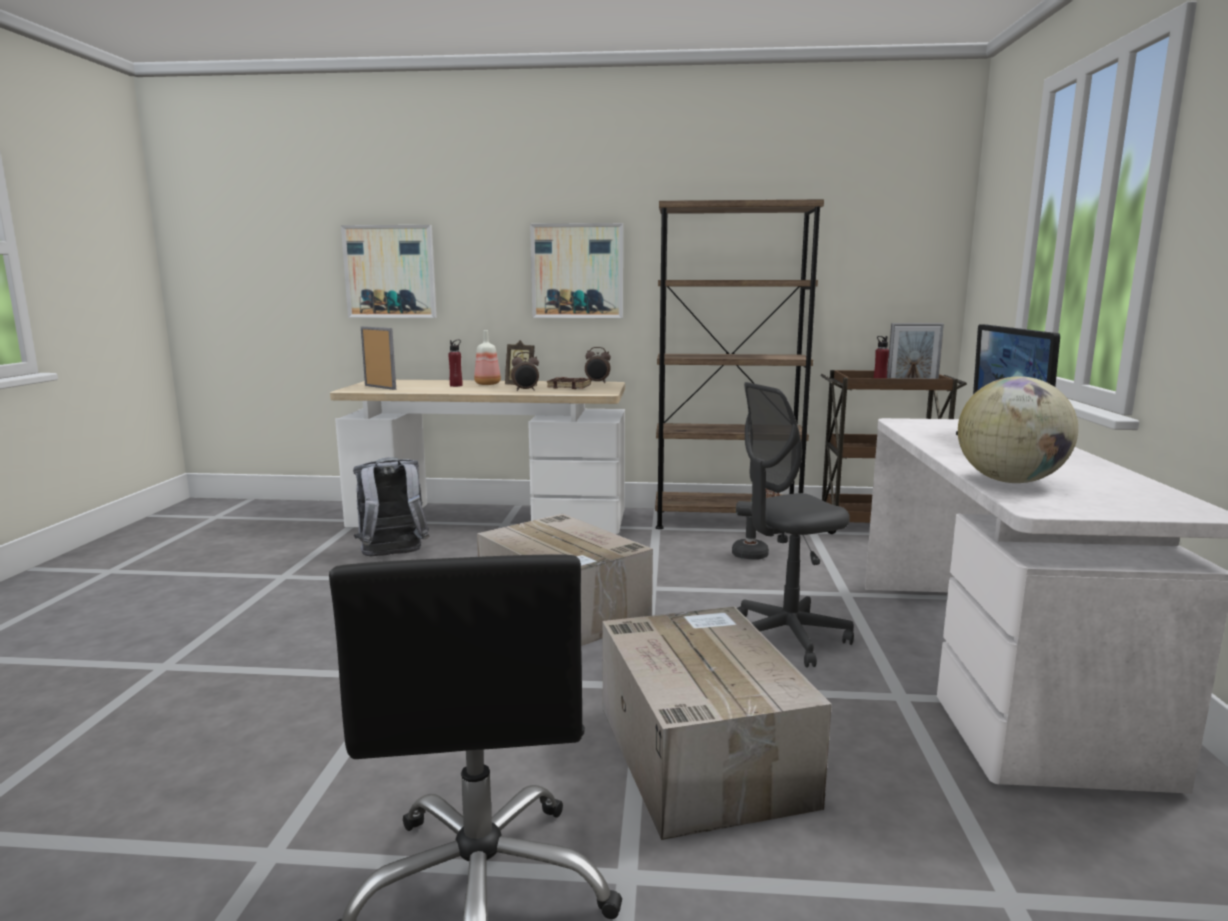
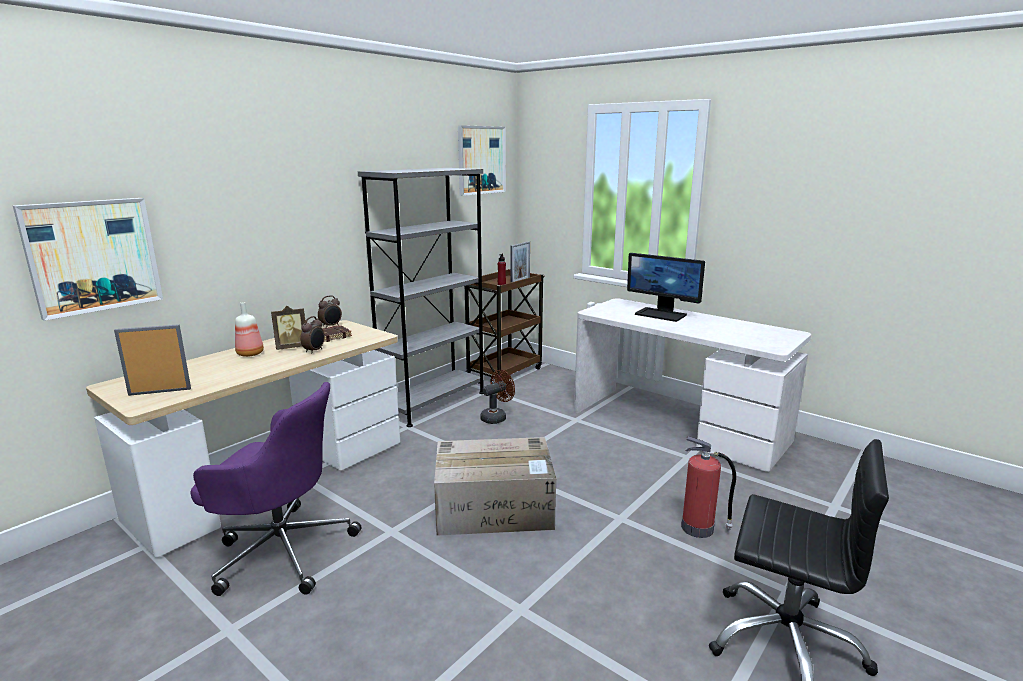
camera: 55 degrees left, 5 degrees up
(393, 556) = (281, 550): grey backpack -> purple office chair
(456, 385) = (230, 364): red bottle -> none
(577, 271) = (296, 231): picture -> picture (481, 160)
(699, 752) = (699, 528): cardboard box -> fire extinguisher
(726, 521) = (433, 403): brown bookcase -> grey bookcase
(786, 638) = (607, 456): grey office chair -> none
(1010, 481) = (731, 338): globe -> none

